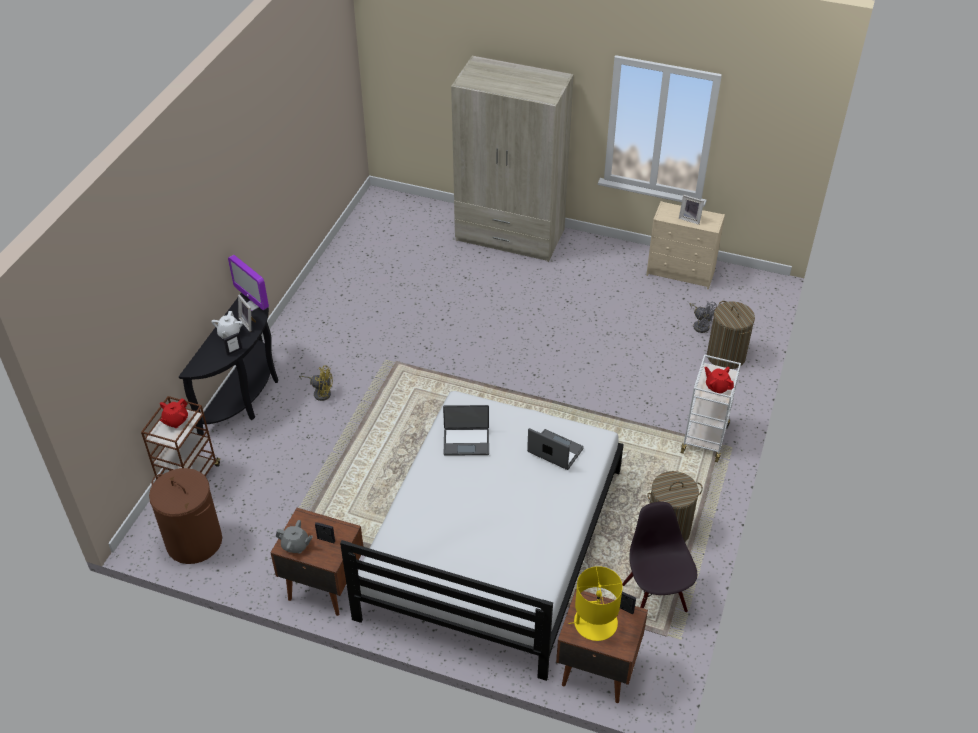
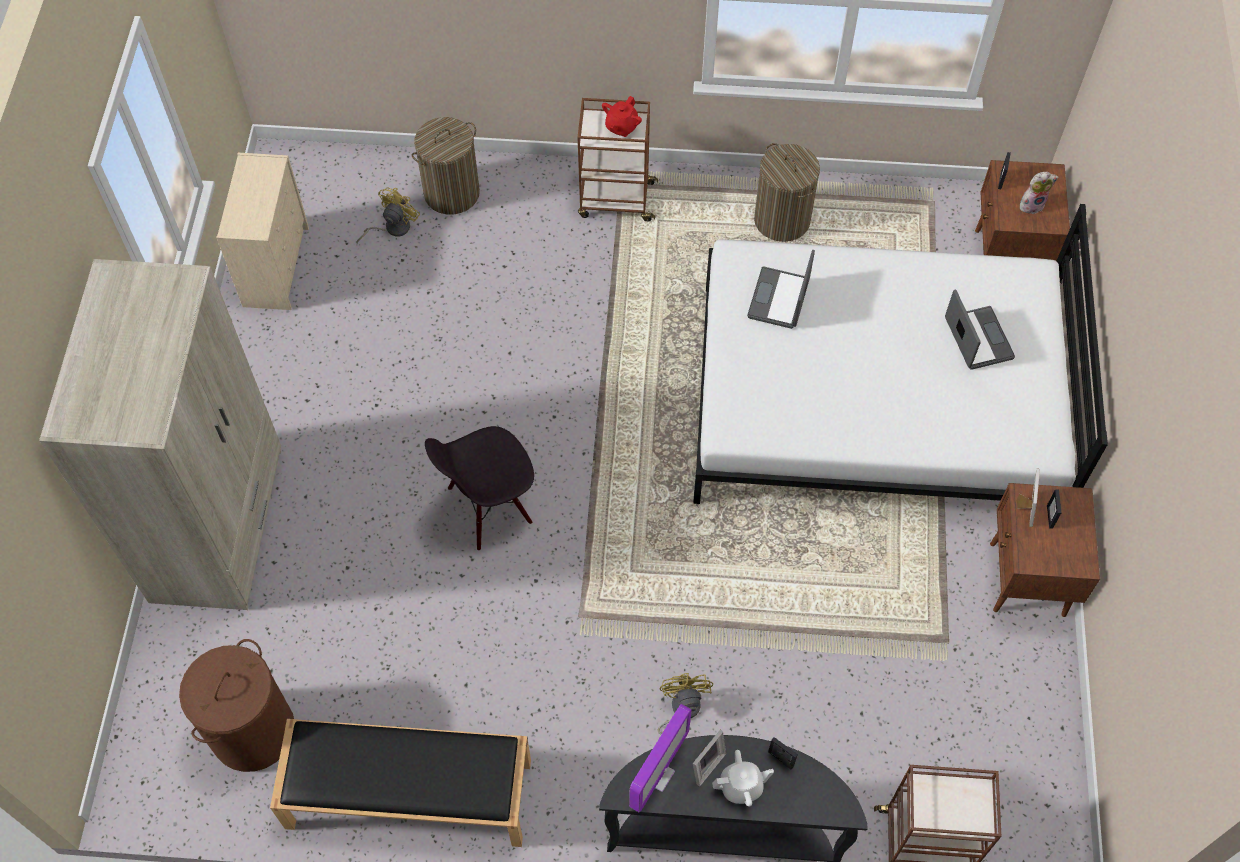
camera: 105 degrees left, 15 degrees up
(175, 421) = (940, 807): red teapot -> none
(194, 541) = (1030, 782): brown laundry basket -> brown laundry basket (252, 730)
(295, 545) = (1075, 551): grey teapot -> none
(328, 282) = (407, 795): none -> black bench
(466, 441) = (800, 406): laptop -> laptop (977, 339)
(595, 622) = (1032, 204): yellow table lamp -> plush toy
(655, 597) = (886, 219): black chair -> black chair (489, 507)
(690, 219) = (258, 193): picture frame -> picture frame (1024, 508)
(701, 325) = (392, 228): grey fan -> yellow fan
(704, 437) = (615, 200): white cart -> brown cart

